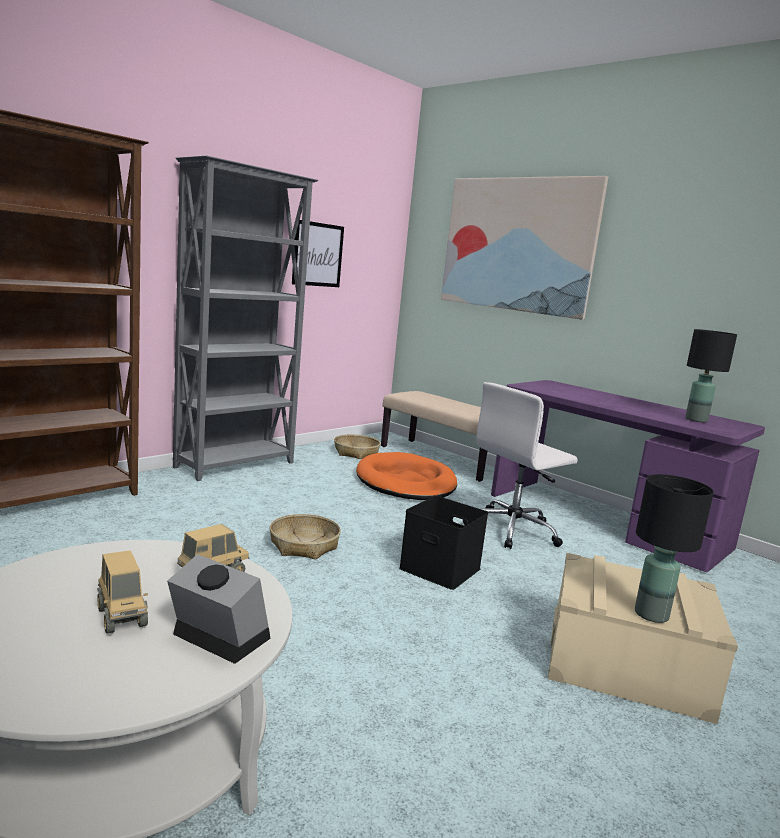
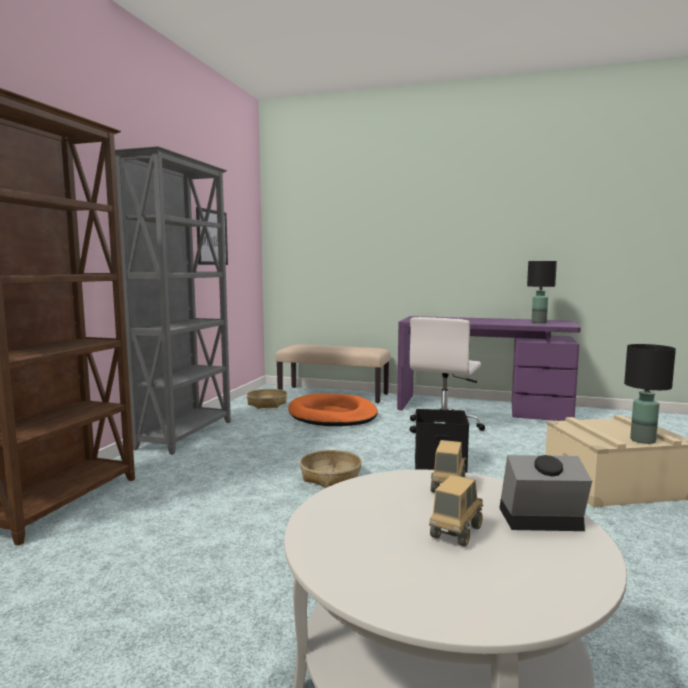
camera: 25 degrees left, 5 degrees down
(121, 617) = (456, 533): toy truck -> toy truck turned 90 degrees counterclockwise
(517, 245) = (366, 218): picture -> none

